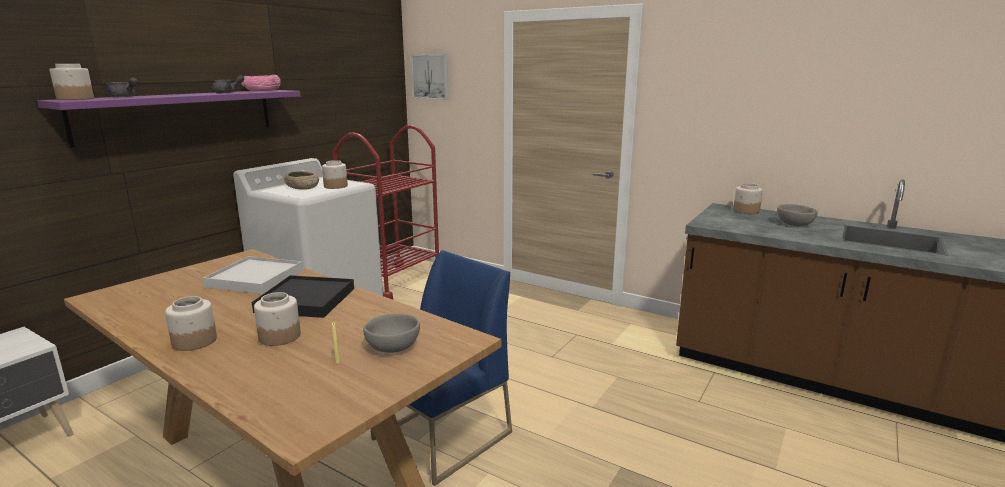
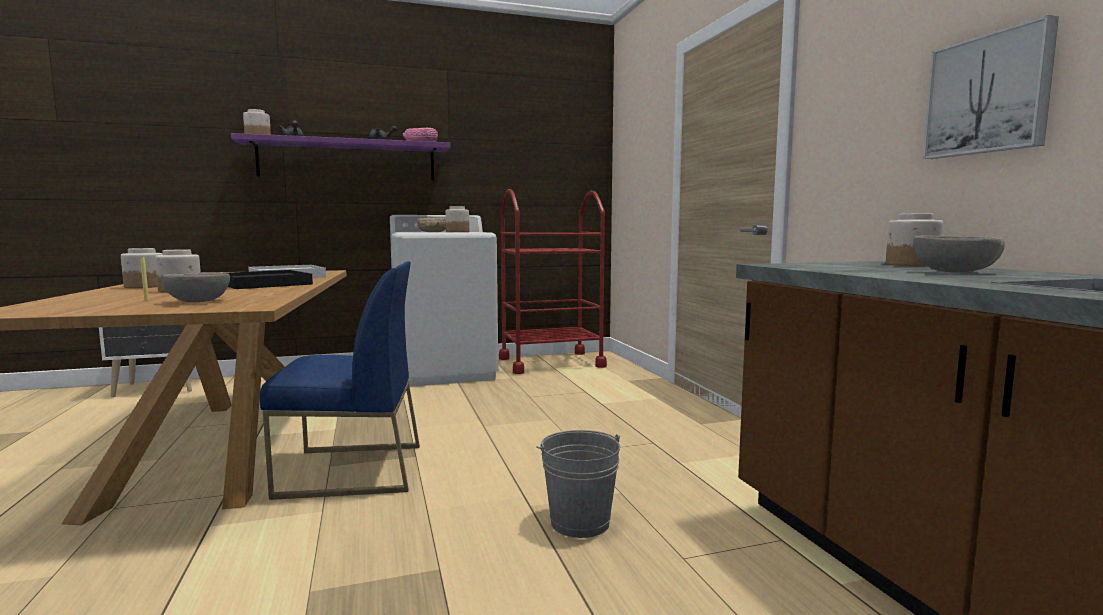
camera: 40 degrees right, 10 degrees down
(431, 77) = (626, 140): picture -> picture (989, 95)
(631, 404) = (580, 522): none -> grey bucket

